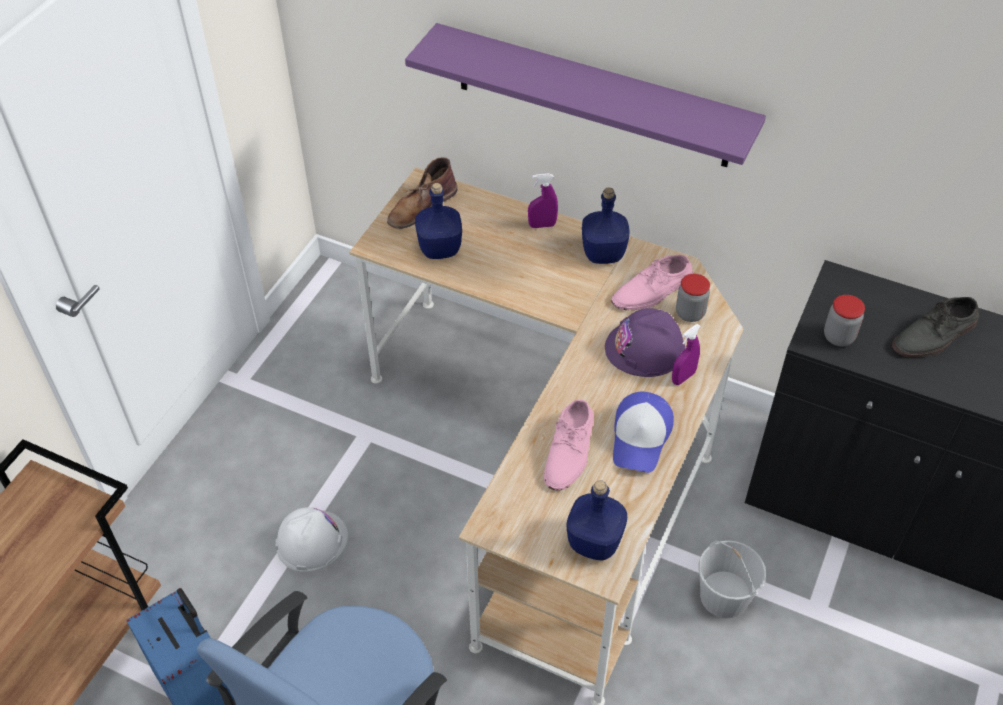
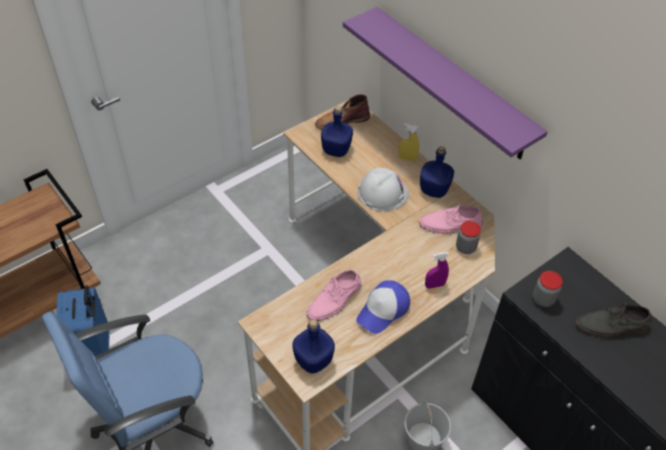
camera: 25 degrees right, 0 degrees up
(311, 540) = (201, 296): white hard hat -> white hard hat (382, 193)
(542, 225) = (407, 158): purple spray bottle -> yellow spray bottle
(645, 349) = (422, 258): purple hard hat -> none

